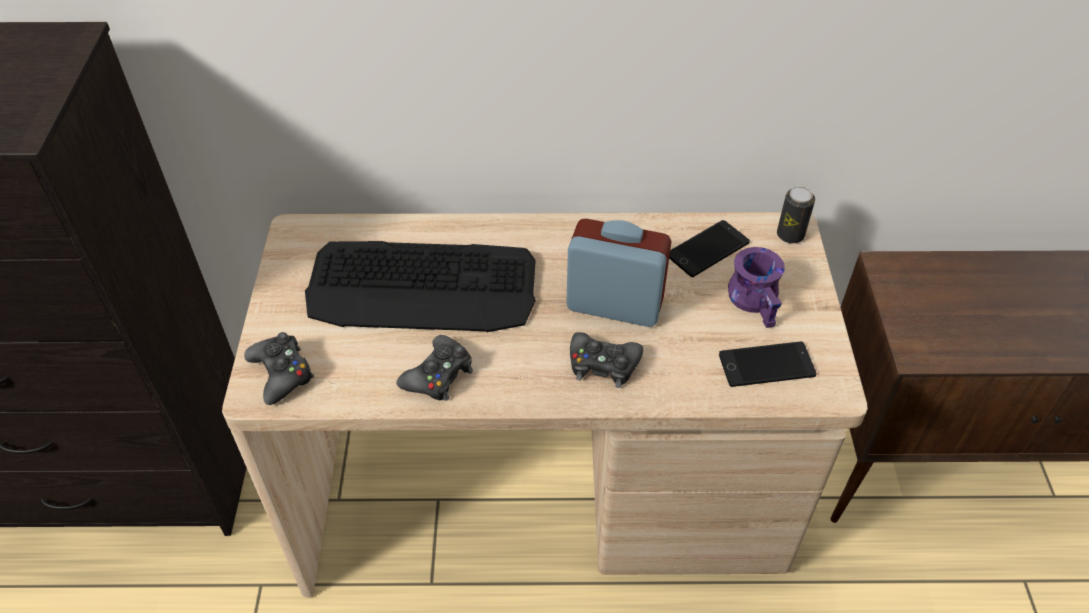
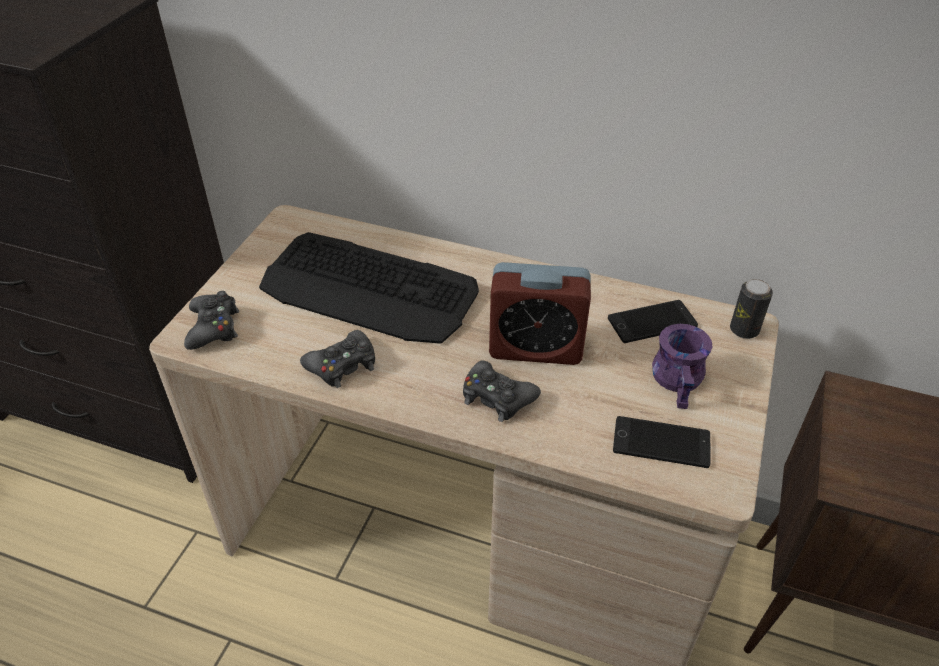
camera: 20 degrees right, 5 degrees down
(614, 304) = (535, 348): alarm clock -> alarm clock turned 150 degrees clockwise

